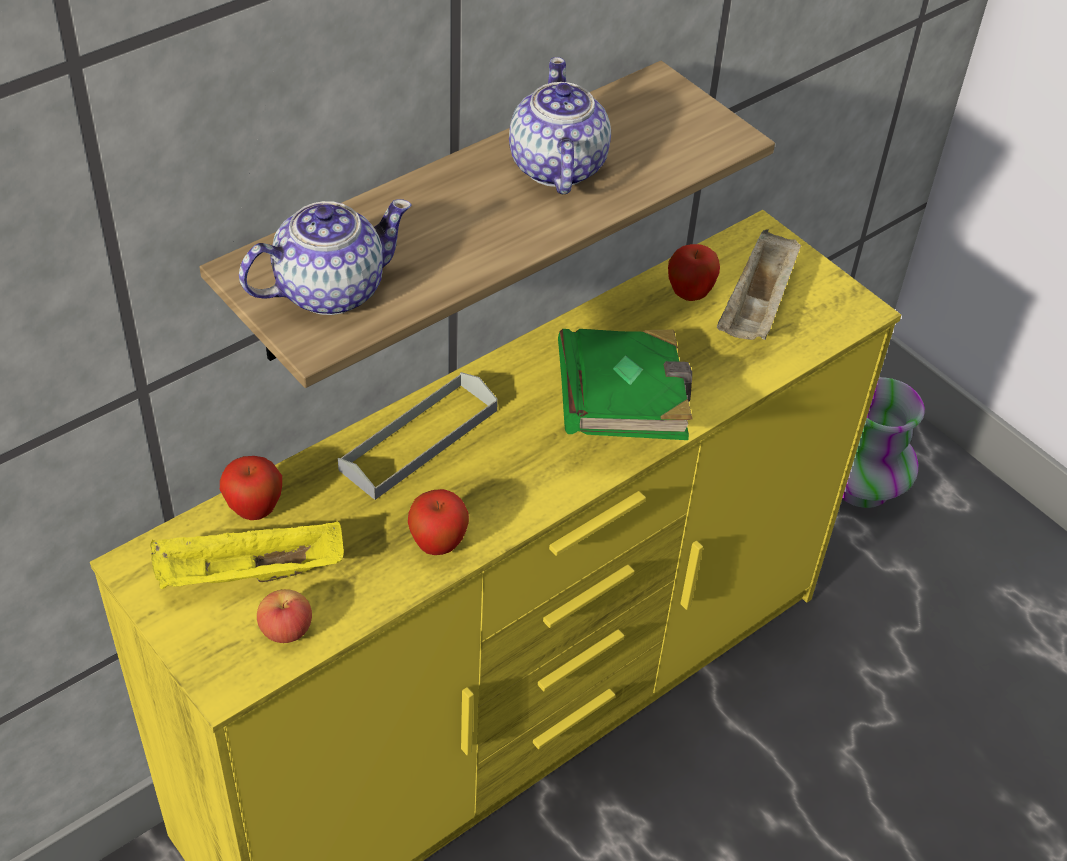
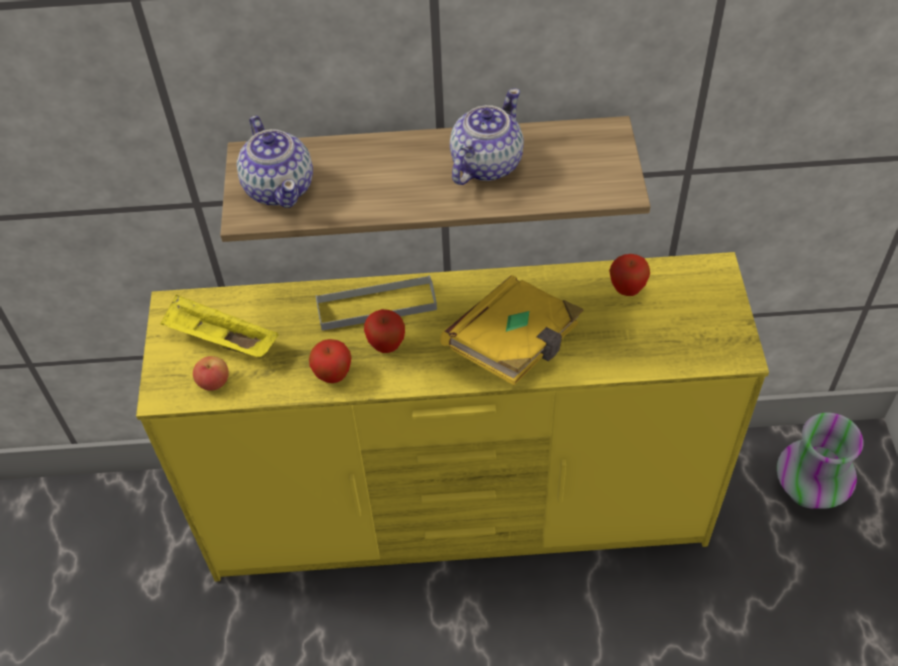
camera: 40 degrees right, 5 degrees up
(254, 510) = (254, 304): apple -> apple (386, 345)
(328, 290) = (279, 187): teapot -> teapot turned 60 degrees clockwise
(622, 408) = (515, 345): green book -> yellow book
(756, 308) = (665, 320): beige tray -> none

